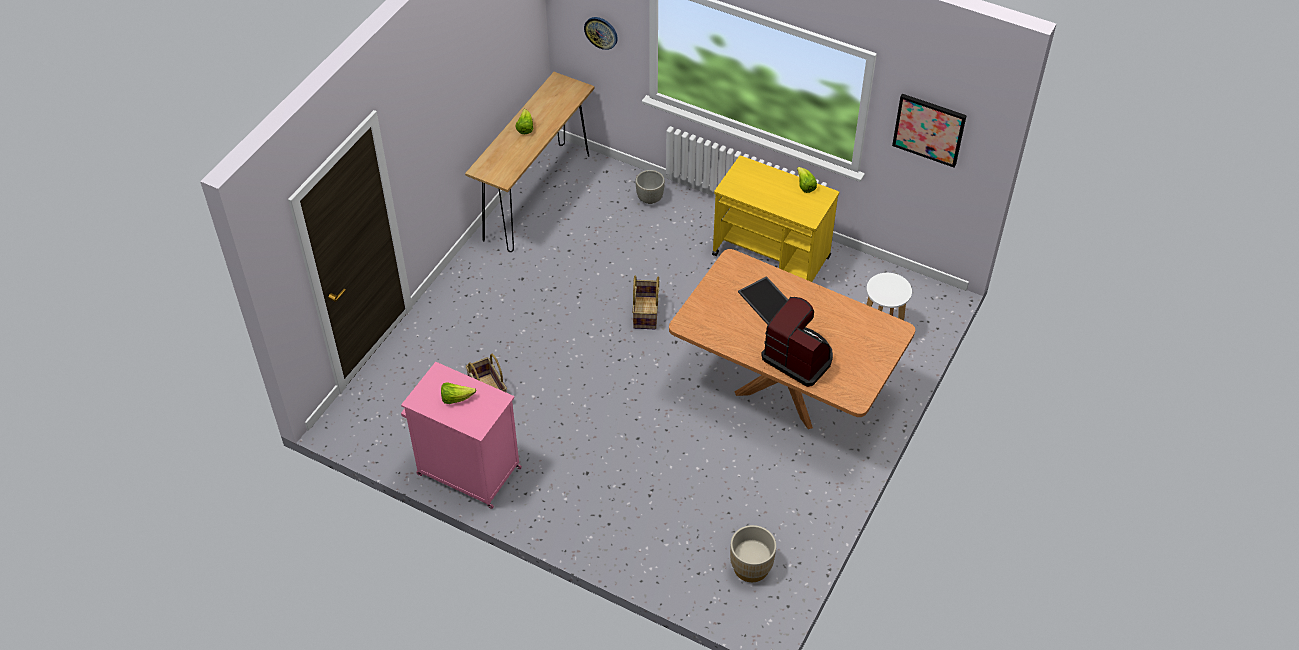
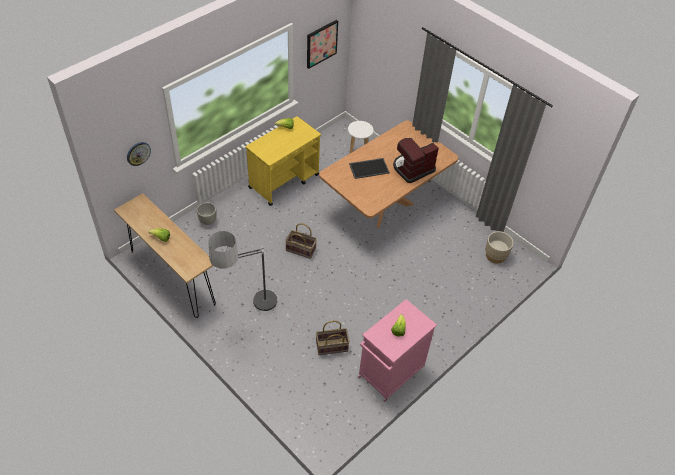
camera: 75 degrees left, 0 degrees up
(511, 290) = (249, 312): none -> floor lamp

